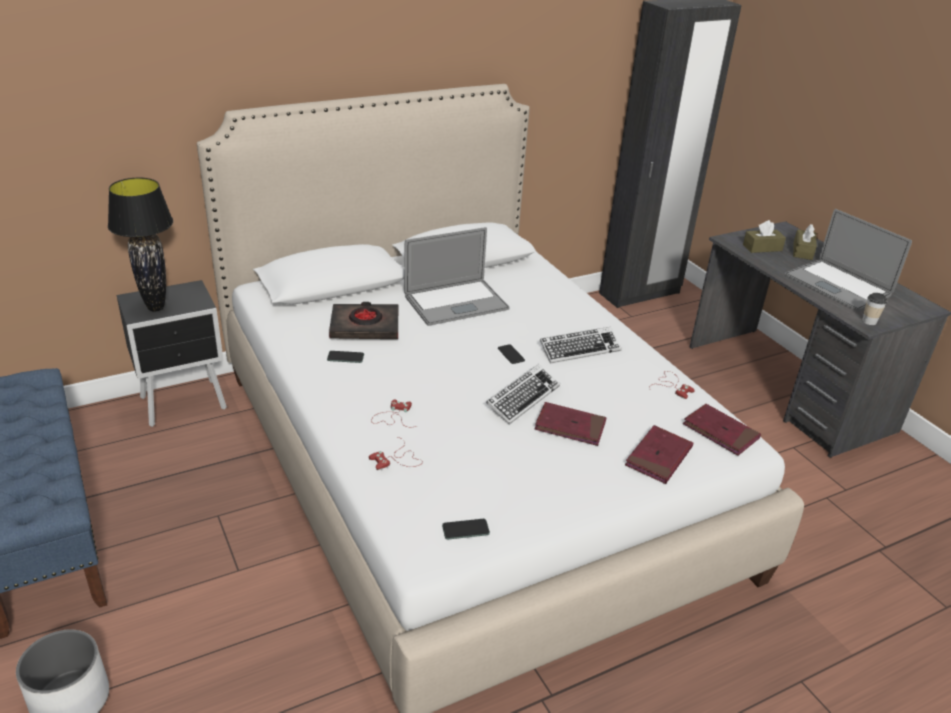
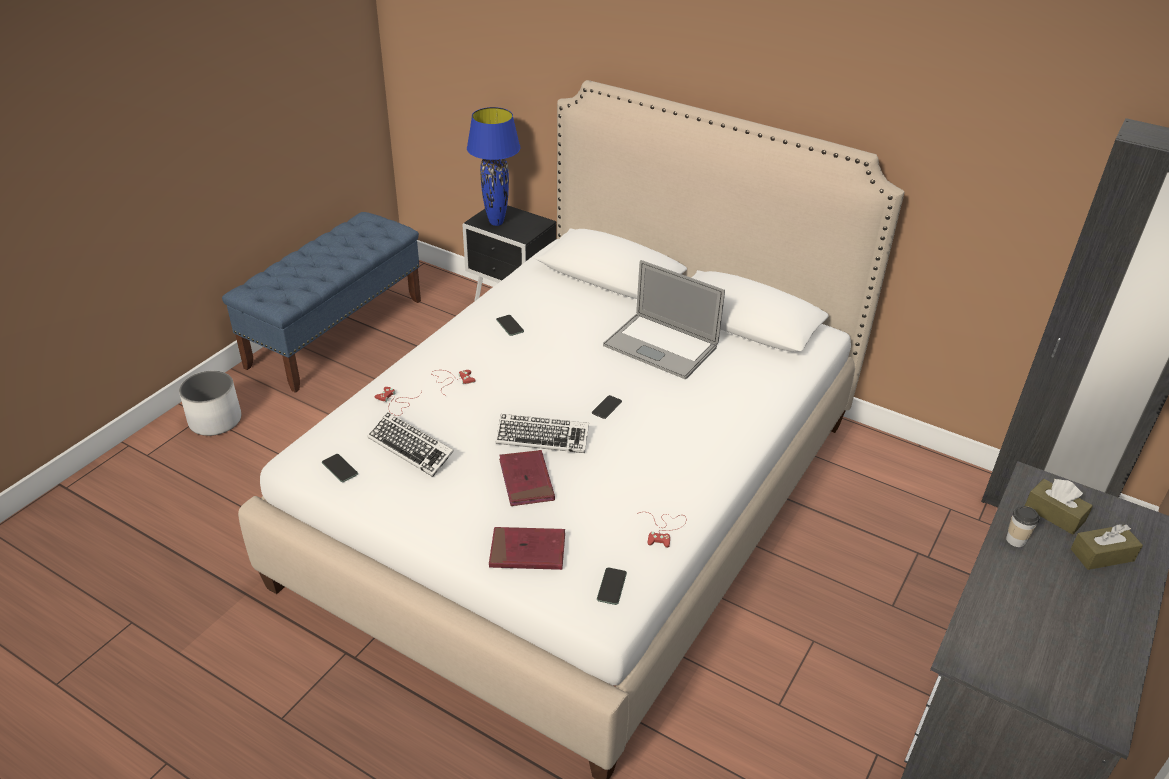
camera: 60 degrees right, 5 degrees up
(156, 308) = (496, 223): black table lamp -> blue table lamp
(365, 326) = (565, 316): black book -> none
(579, 349) = (663, 446): keyboard -> keyboard (411, 448)
(720, 432) = (611, 586): red book -> phone
(837, 285) = (1042, 609): laptop -> none
(869, 321) = (974, 660): cup -> cup (1016, 540)

